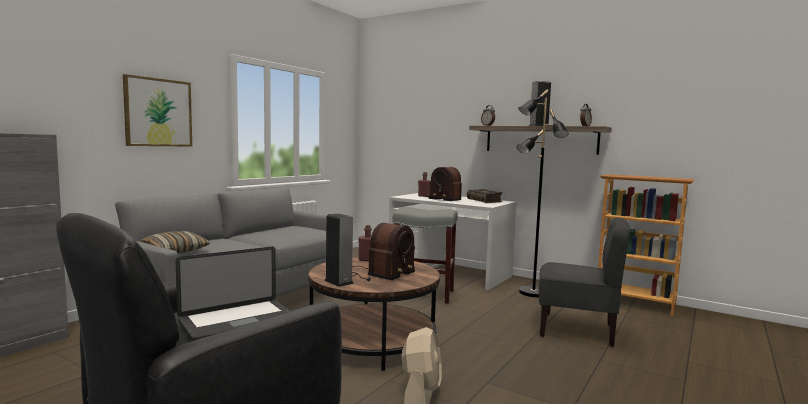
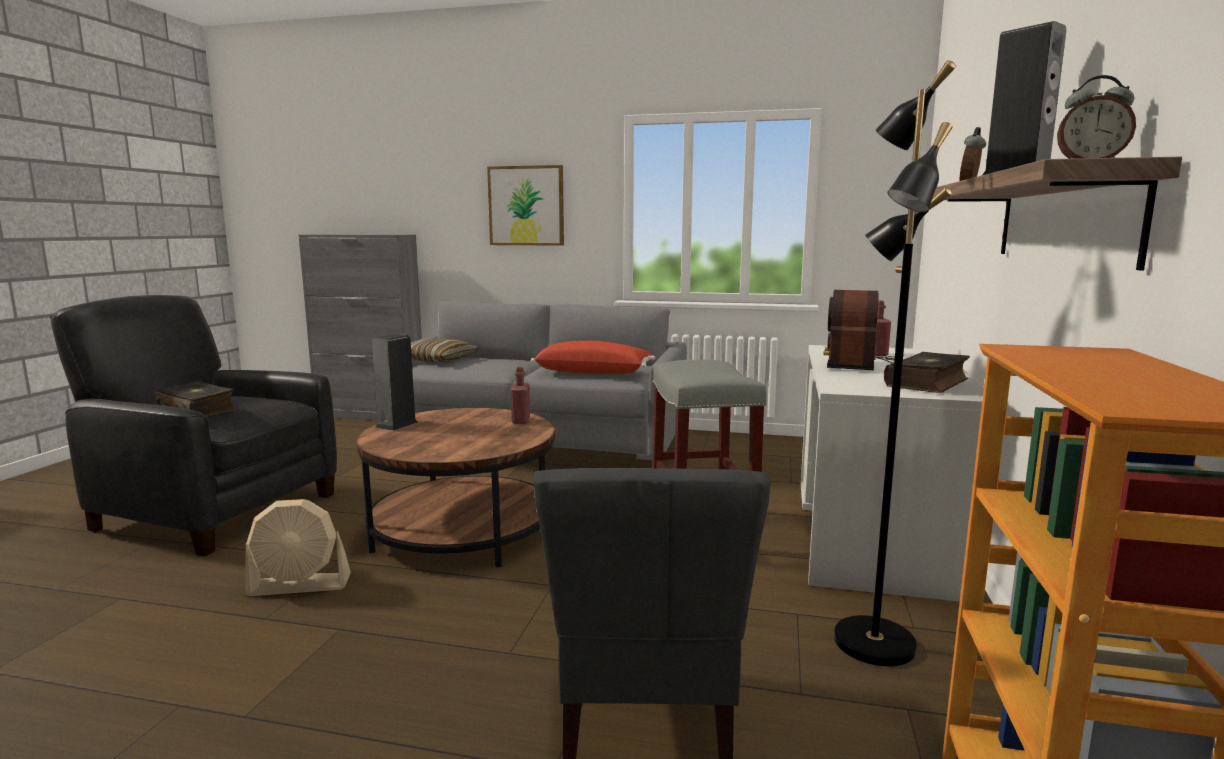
camera: 70 degrees right, 5 degrees up
(238, 322) = (198, 410): laptop -> book
(300, 233) = (594, 372): none -> red pillow
(378, 274) = (445, 434): radio -> none

